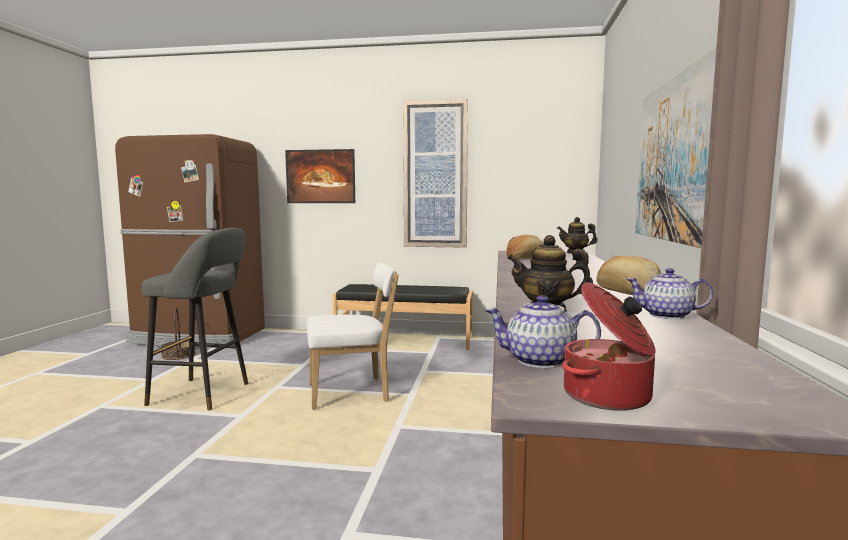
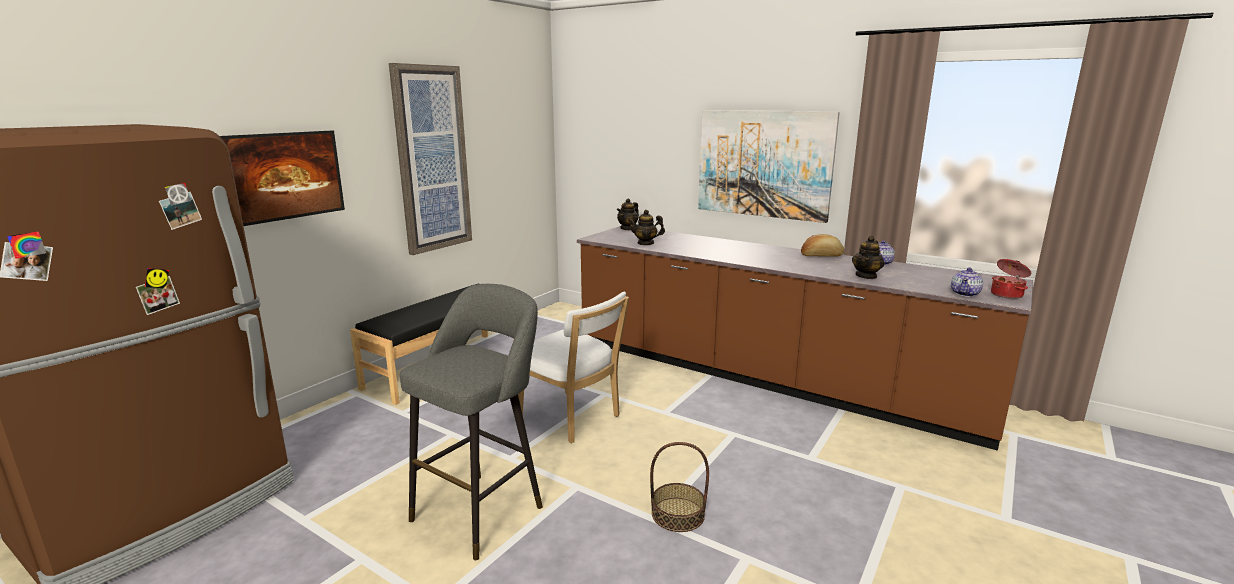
camera: 65 degrees left, 10 degrees up
(178, 355) = (258, 533): basket -> basket (678, 514)
(352, 392) = (572, 419): white chair -> white chair turned 120 degrees clockwise
(525, 258) = (646, 243): bread -> teapot

